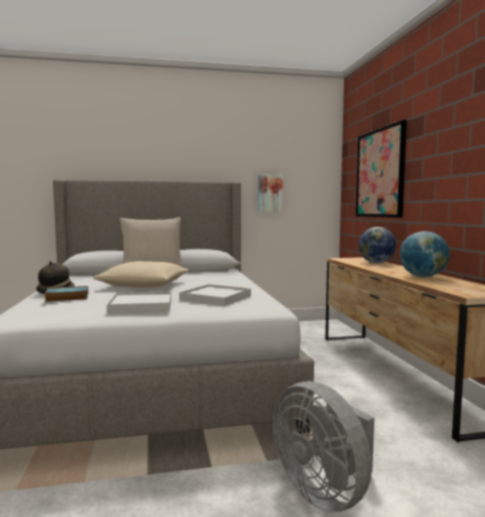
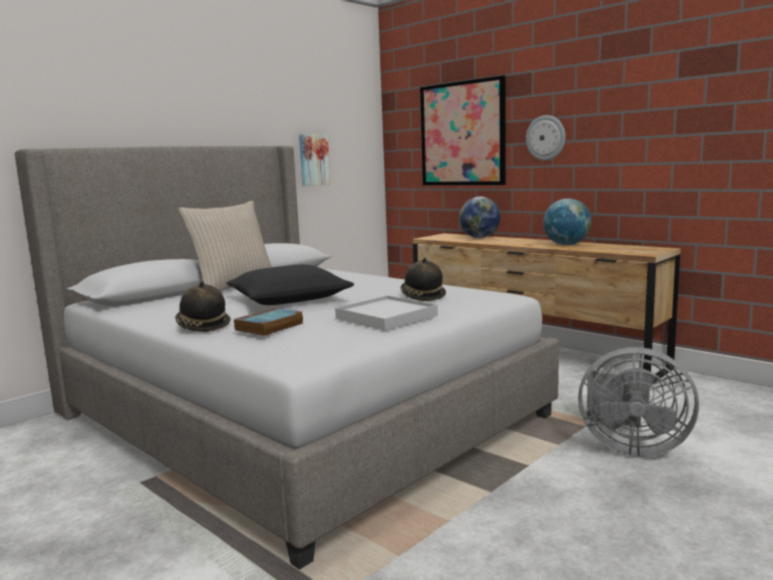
camera: 35 degrees left, 5 degrees up
(144, 285) = (288, 299): beige pillow -> black pillow
(215, 298) = (422, 296): white tray -> hat
(430, 174) = (546, 138): none -> wall clock

